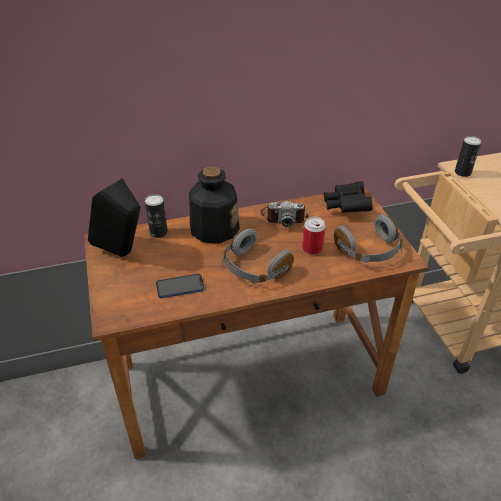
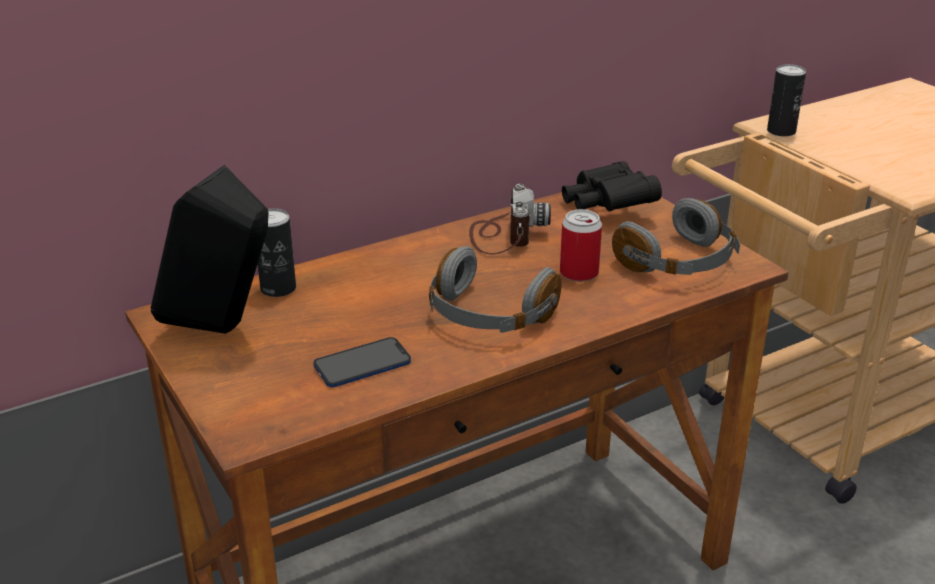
camera: 15 degrees left, 10 degrees down
(214, 228) = (383, 269): bottle -> none
(284, 217) = (504, 235): camera -> camera turned 75 degrees counterclockwise

